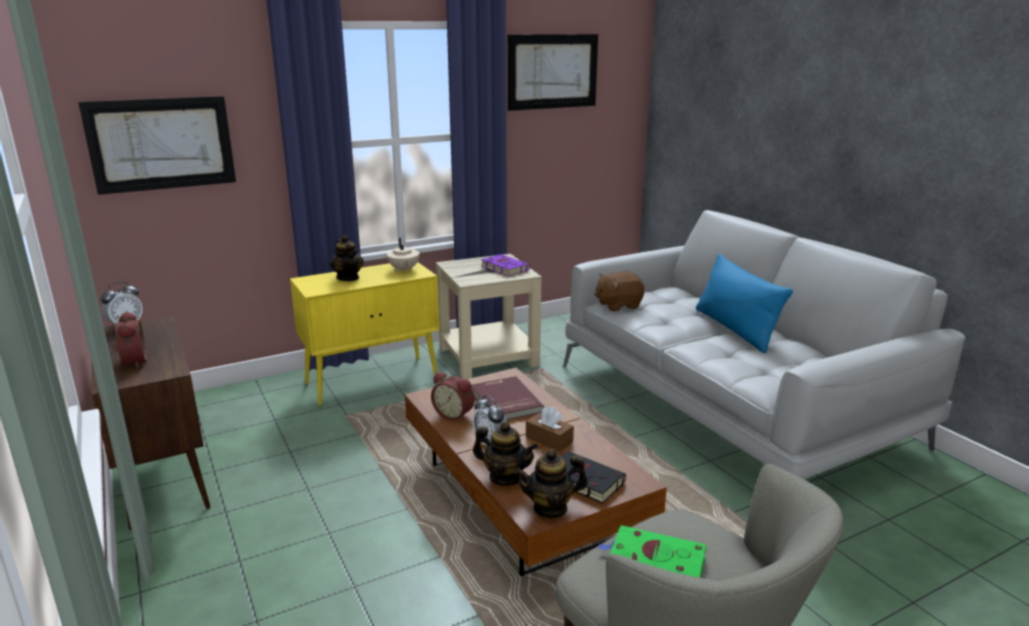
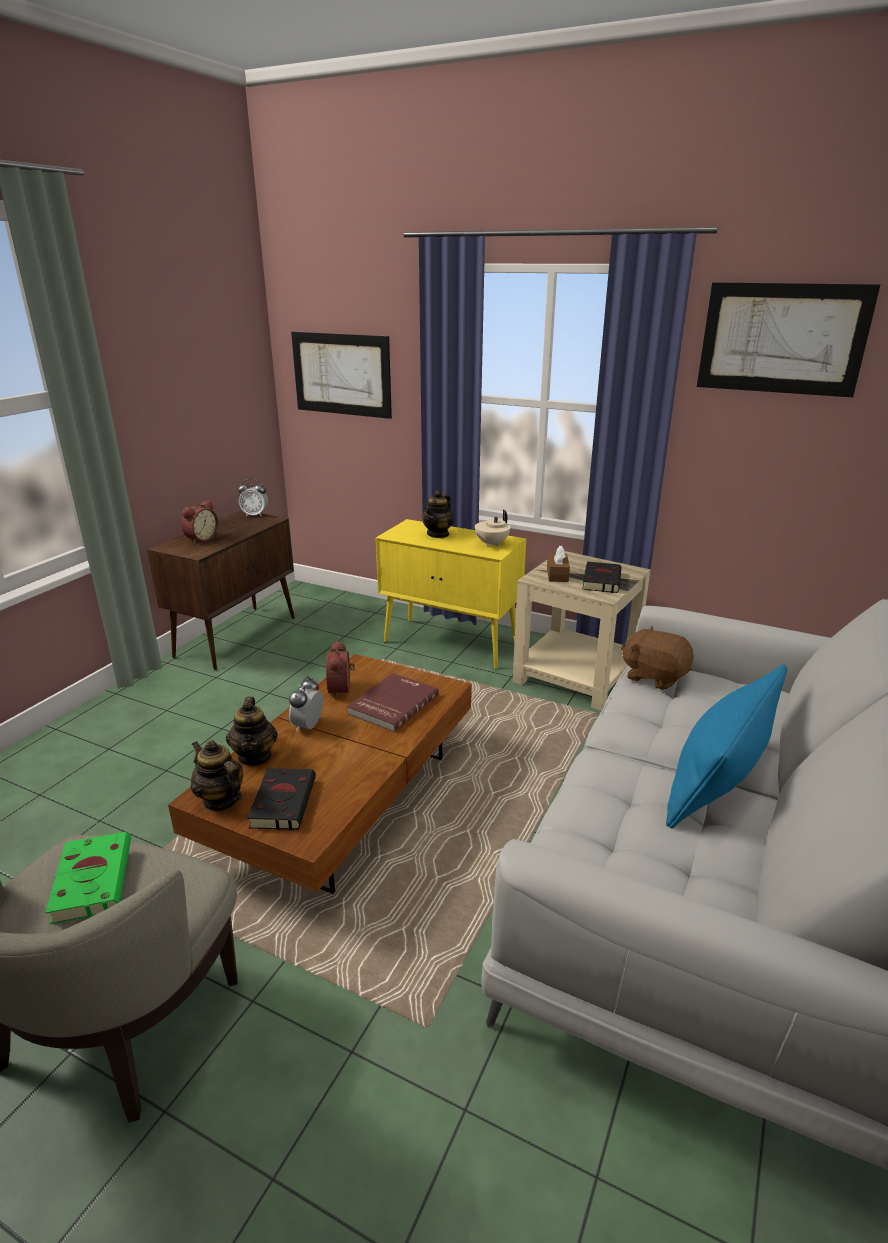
camera: 55 degrees right, 5 degrees up
(503, 268) = (601, 580): purple book -> black book
(549, 439) = (344, 754): brown tissue box -> brown tissue box (557, 574)

